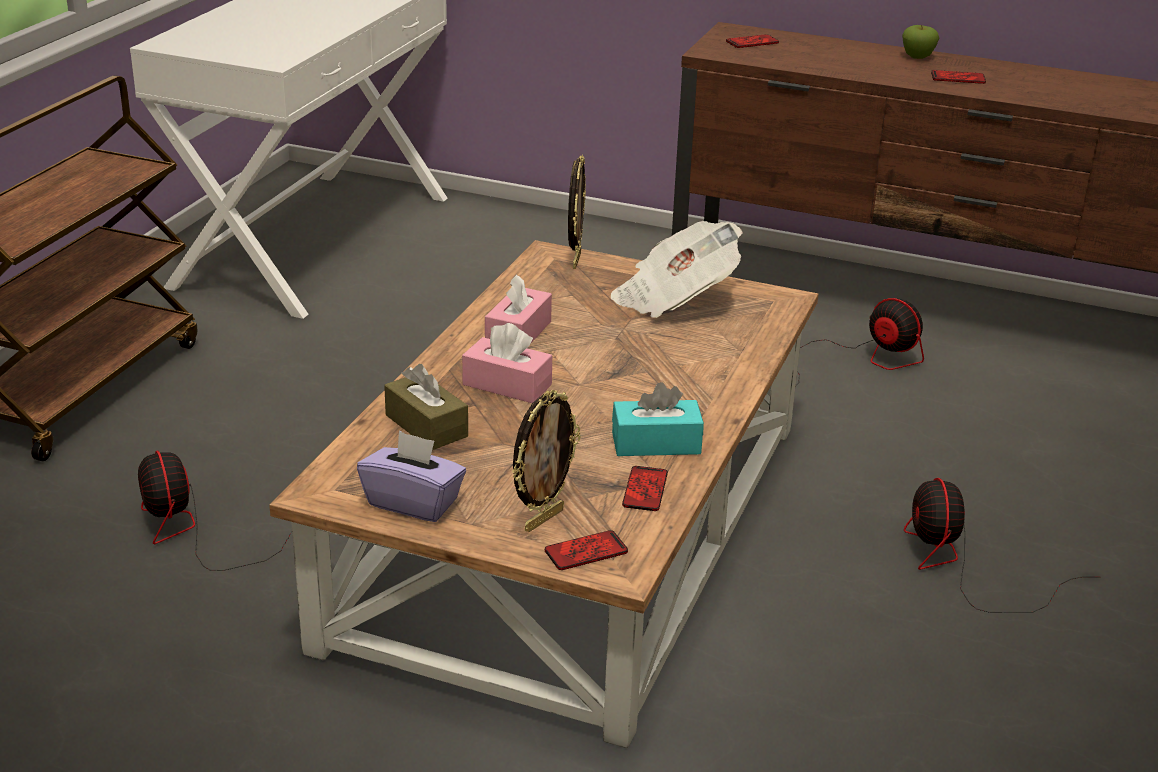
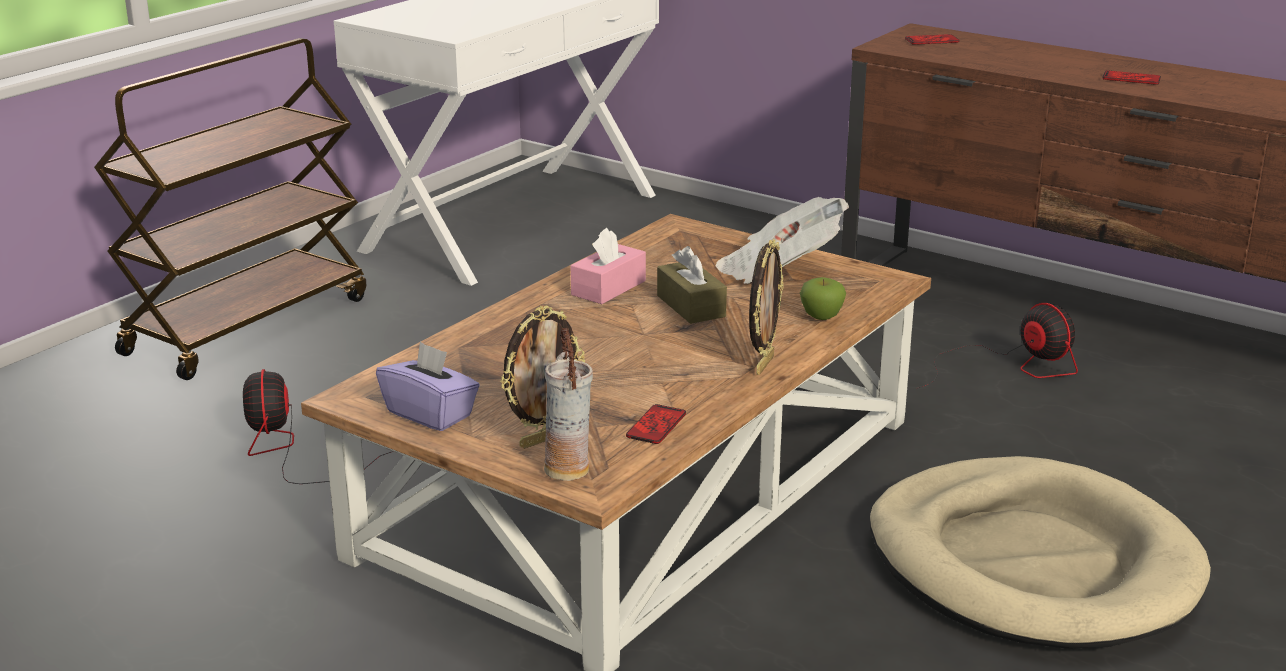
camera: 15 degrees right, 5 degrees down
(426, 426) = (478, 354): brown tissue box -> brown tissue box (691, 306)
(507, 385) = (573, 328): pink tissue box -> none
(575, 260) = (699, 232): picture frame -> picture frame (763, 364)
(586, 552) = (569, 470): phone -> vase
(656, 443) = (690, 388): turquoise tissue box -> none
(917, 57) = (1099, 60): apple -> apple (821, 317)
(963, 567) = (1031, 563): fan -> beige dog bed

